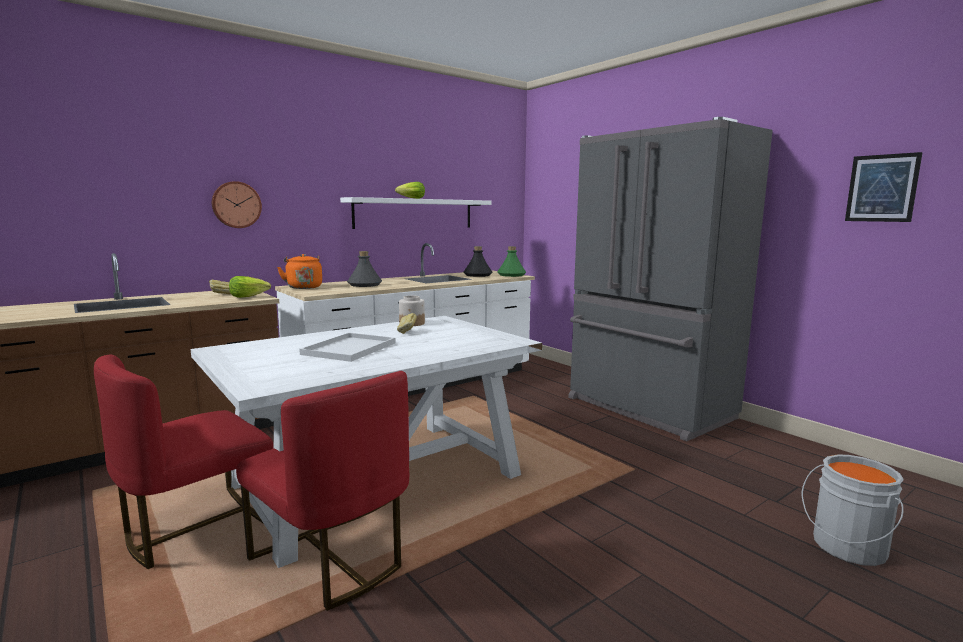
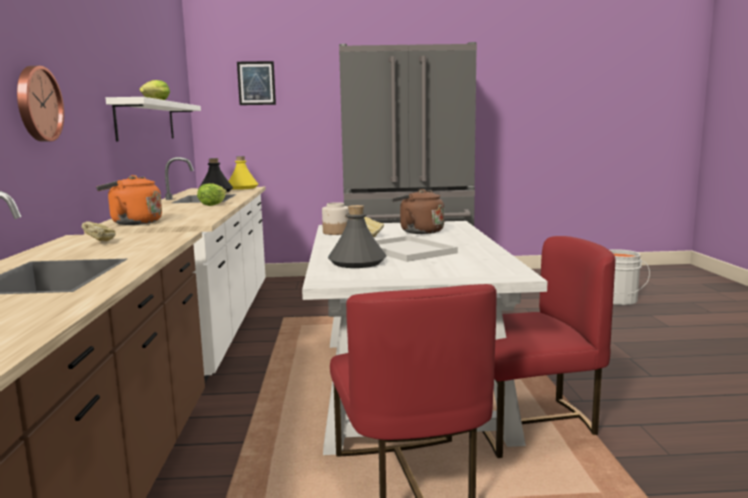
camera: 55 degrees left, 0 degrees up
(248, 297) = (155, 237): lettuce -> lettuce (213, 204)
(365, 285) = (181, 211): grey bottle -> grey bottle (357, 262)
(448, 339) = (418, 231): none -> brown kettle
(511, 275) = (242, 188): green bottle -> yellow bottle
(882, 188) = (529, 97): picture -> picture (256, 83)

